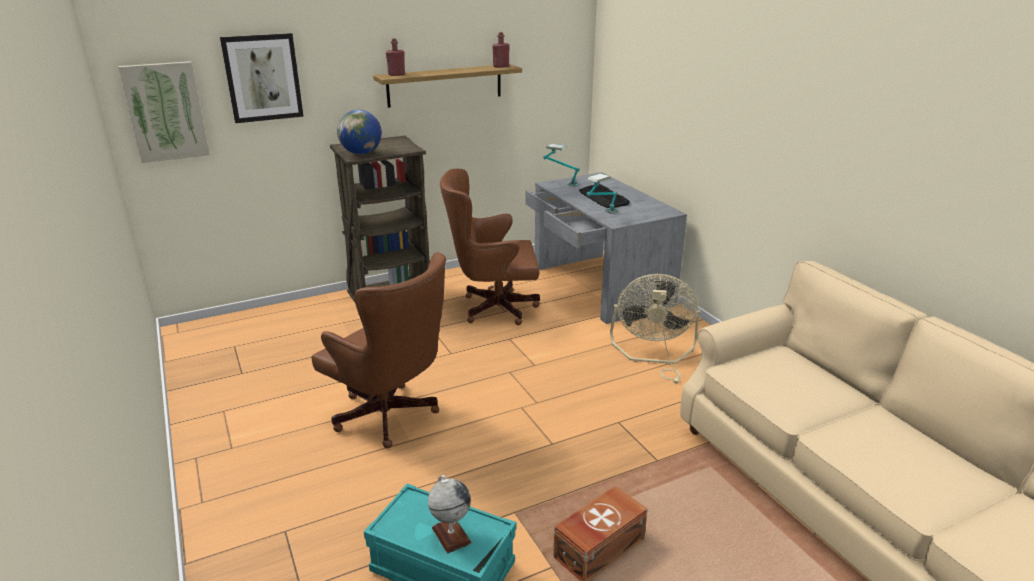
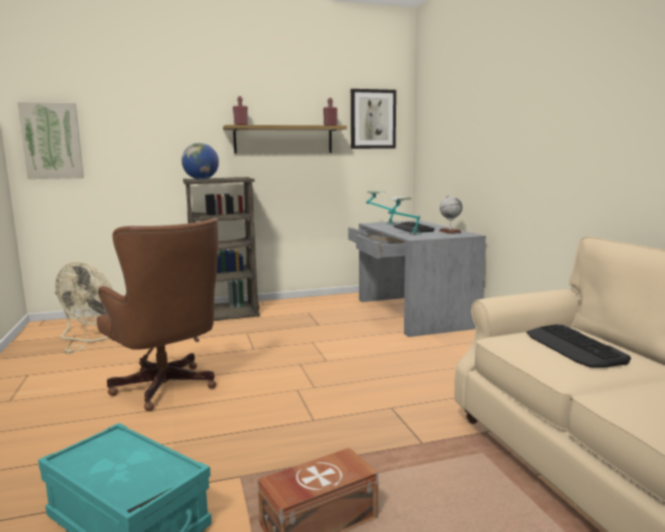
camera: 10 degrees right, 15 degrees down
(263, 78) = (132, 121): picture -> picture (372, 119)
(451, 535) = (129, 473): globe -> globe (450, 232)
(493, 308) = (308, 323): brown office chair -> none
(655, 356) = (449, 361): beige fan -> beige fan (86, 338)
(792, 379) = (574, 347): none -> keyboard

